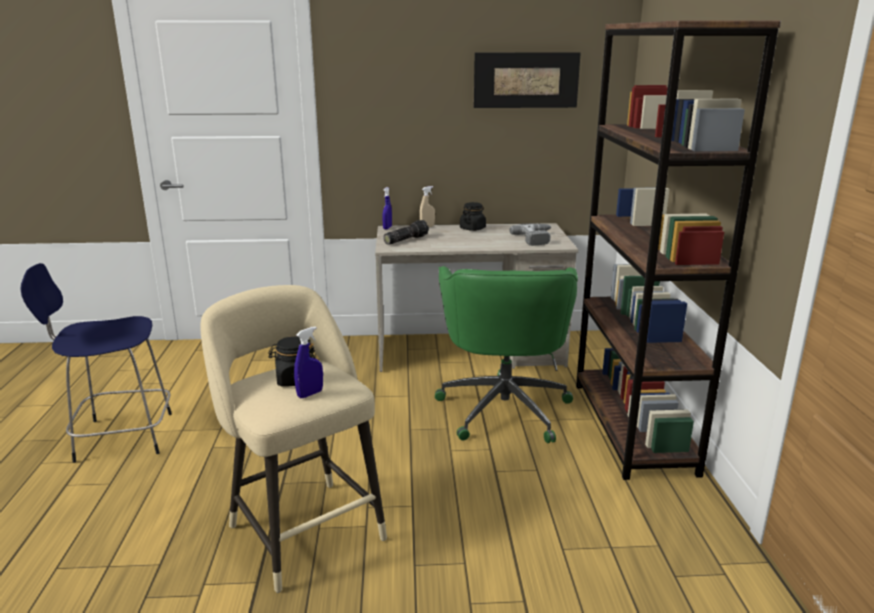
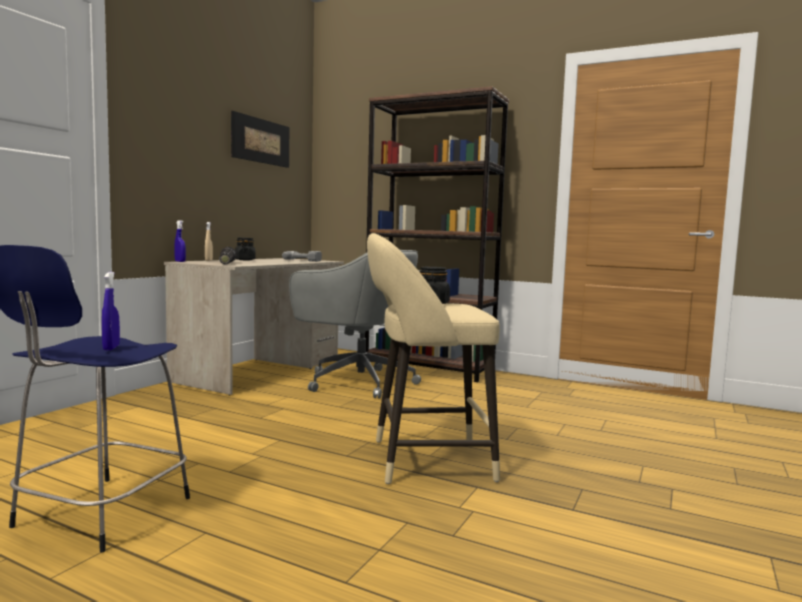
camera: 60 degrees left, 15 degrees down
(310, 394) = (462, 305): blue spray bottle -> blue spray bottle (111, 348)
(504, 407) = (357, 382): green office chair -> grey office chair

